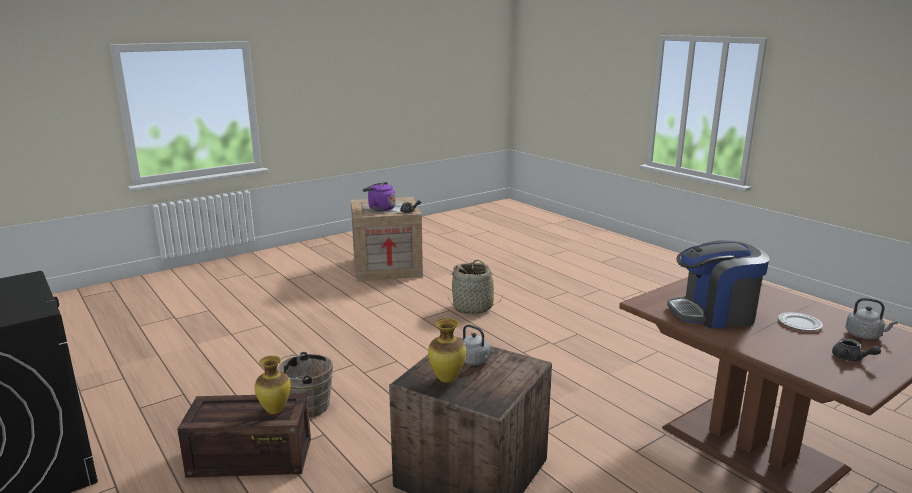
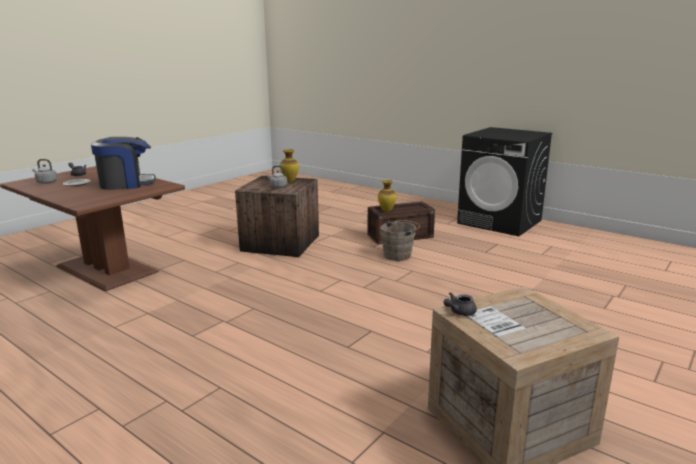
camera: 165 degrees right, 0 degrees up
(380, 208) = (519, 313): purple kettle -> none
(473, 307) = (319, 355): basket -> none

